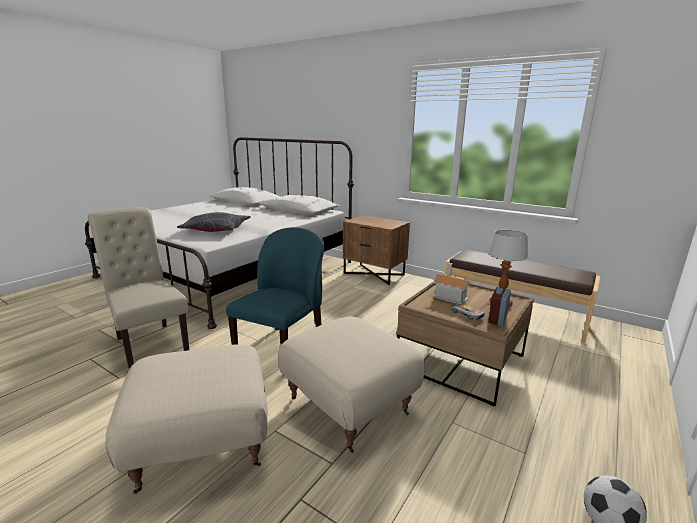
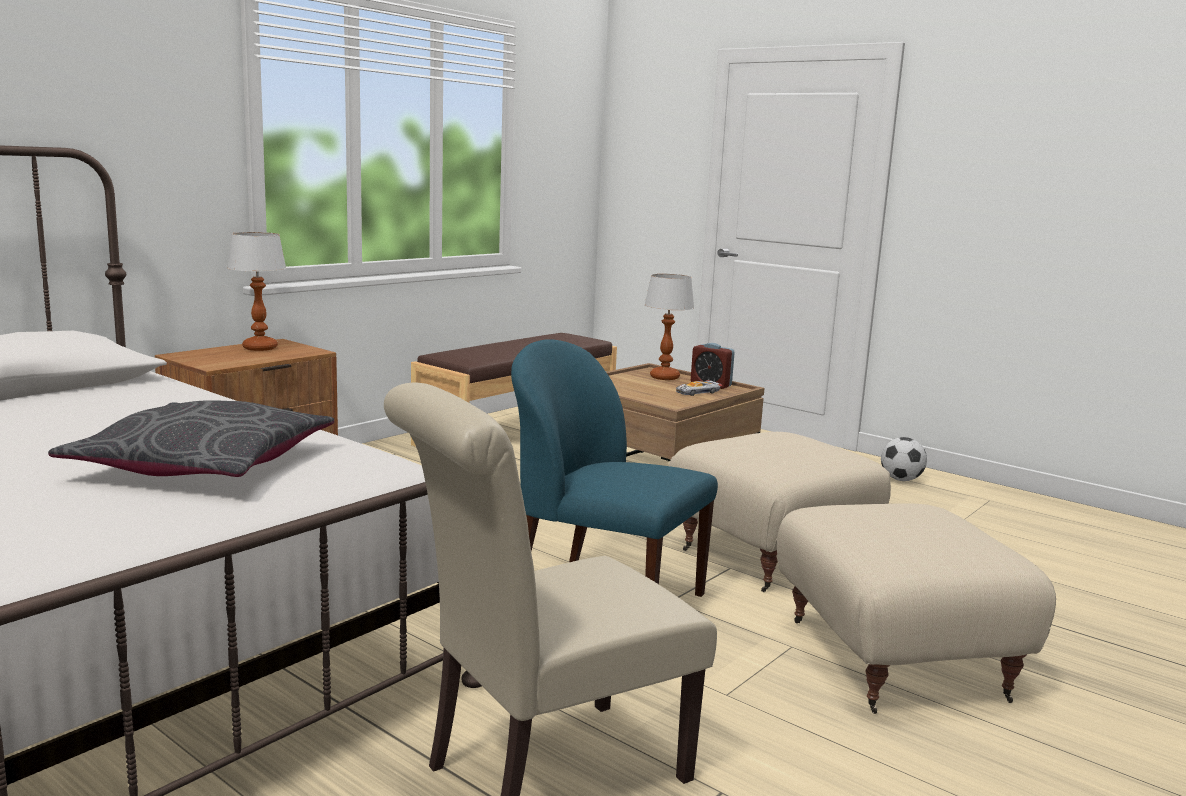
camera: 85 degrees left, 5 degrees down
(387, 221) = (259, 348): none -> table lamp
(450, 295) = (631, 389): toy house -> none

